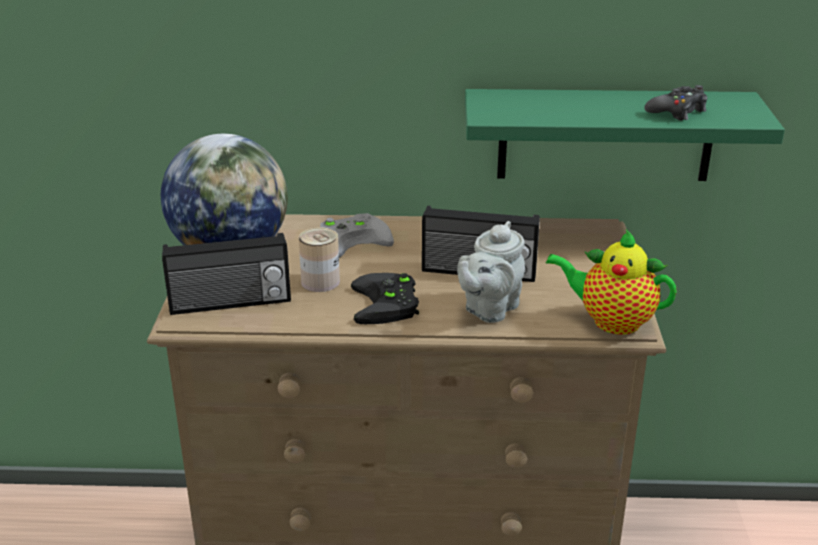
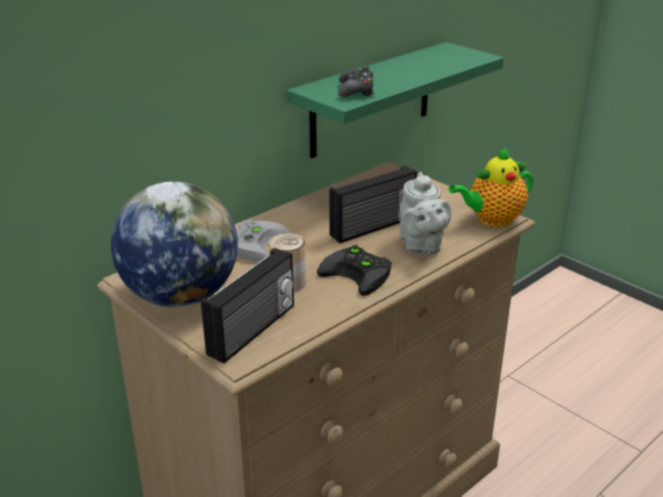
camera: 45 degrees left, 0 degrees up
(677, 111) = (436, 64): black game controller -> black game controller (356, 91)

